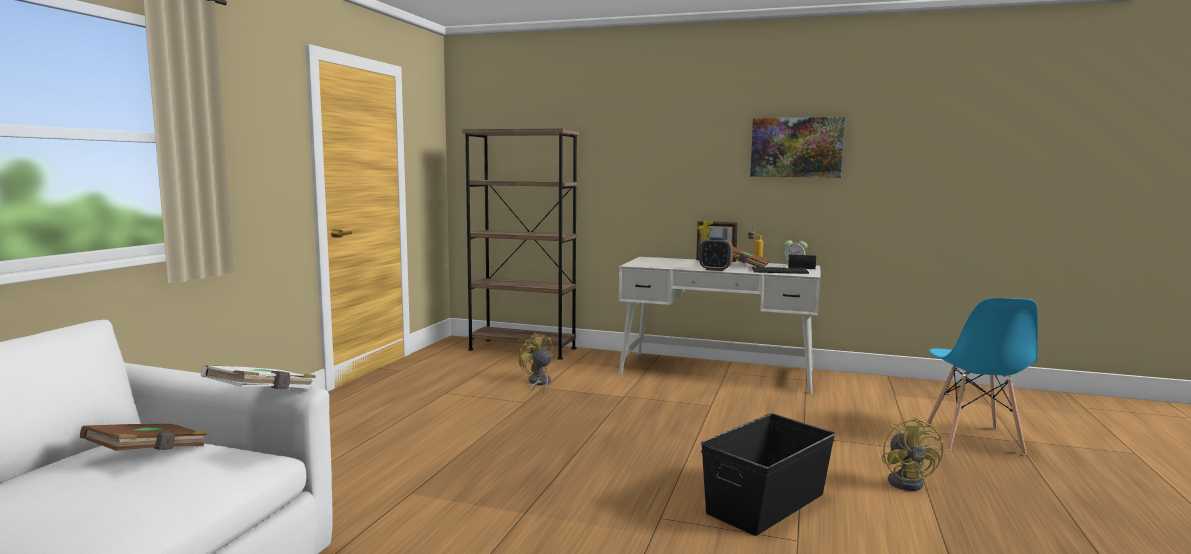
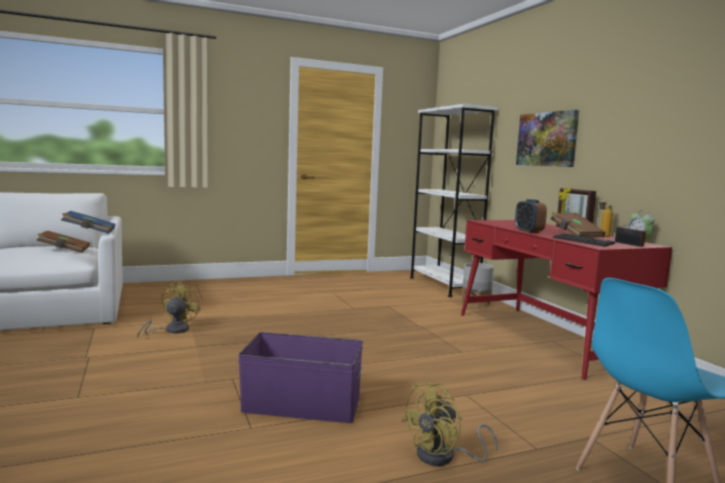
camera: 50 degrees right, 0 degrees up
(262, 396) = (89, 232): white book -> blue book
(522, 349) = (443, 285): brown bookcase -> white bookcase
(538, 383) = (392, 303): yellow fan -> yellow fan (172, 330)
(599, 359) = (476, 304): none -> grey planter
(717, 372) = (544, 338): white desk -> red desk
(767, 503) = (302, 406): black storage box -> purple storage box
(796, 147) = (661, 107): picture -> picture (547, 139)

